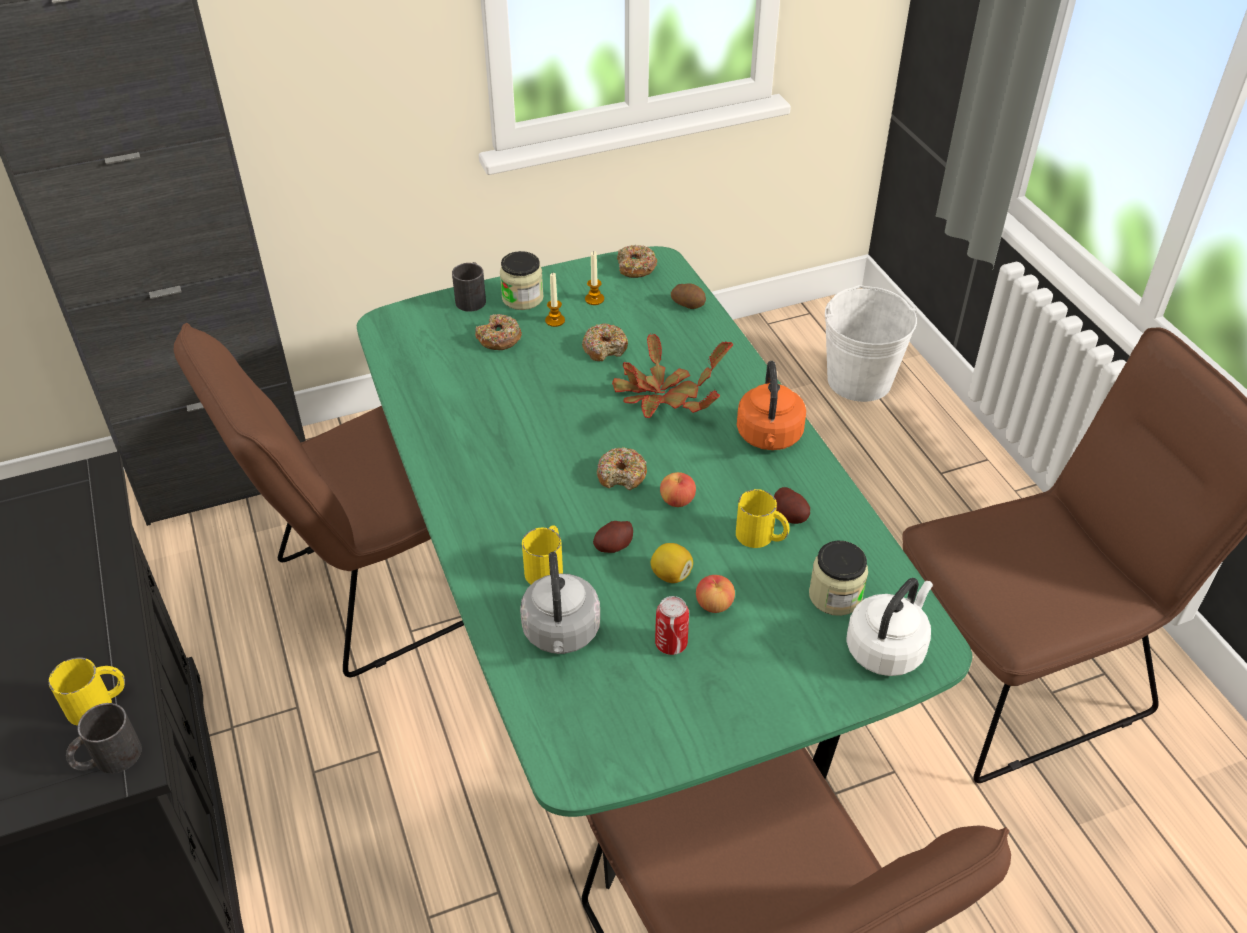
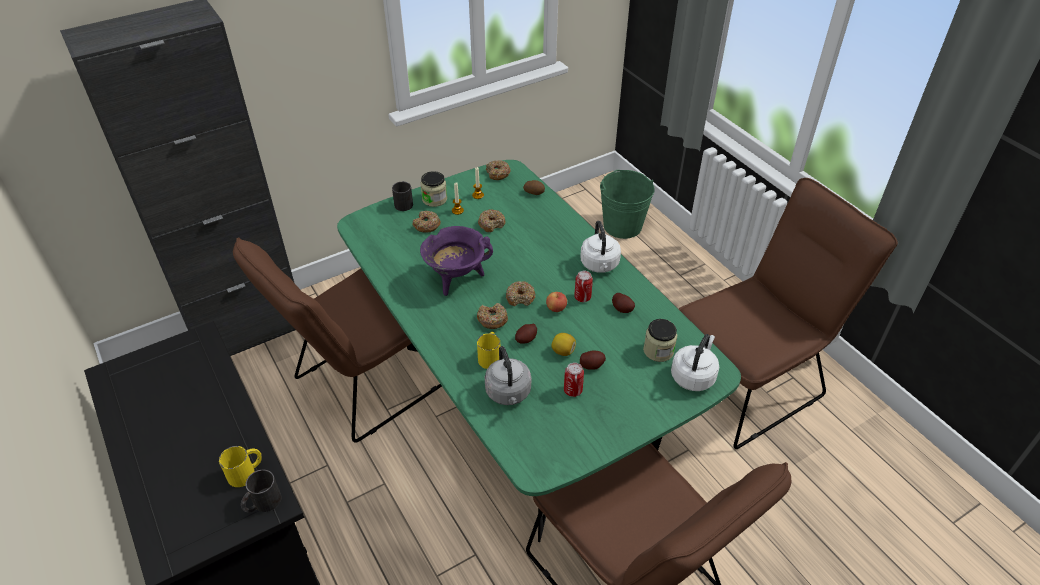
camera: 10 degrees left, 0 degrees up
(524, 432) = (456, 279): none -> purple cooking pot
(566, 506) = (492, 320): none -> donut
(662, 396) = (532, 249): potted plant -> none
(714, 604) = (592, 365): apple -> potato
(726, 488) = (582, 297): none -> can
(761, 537) = (609, 323): yellow mug -> none
(769, 437) = (600, 265): orange kettle -> white kettle
(859, 380) = (622, 226): white bucket -> green bucket

